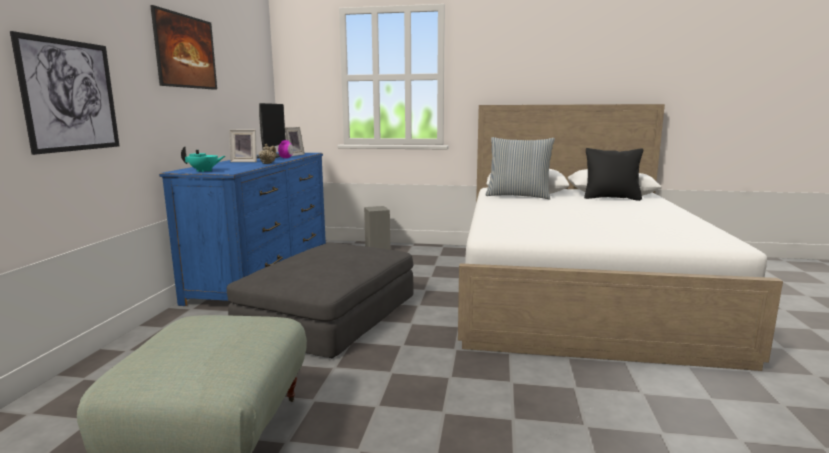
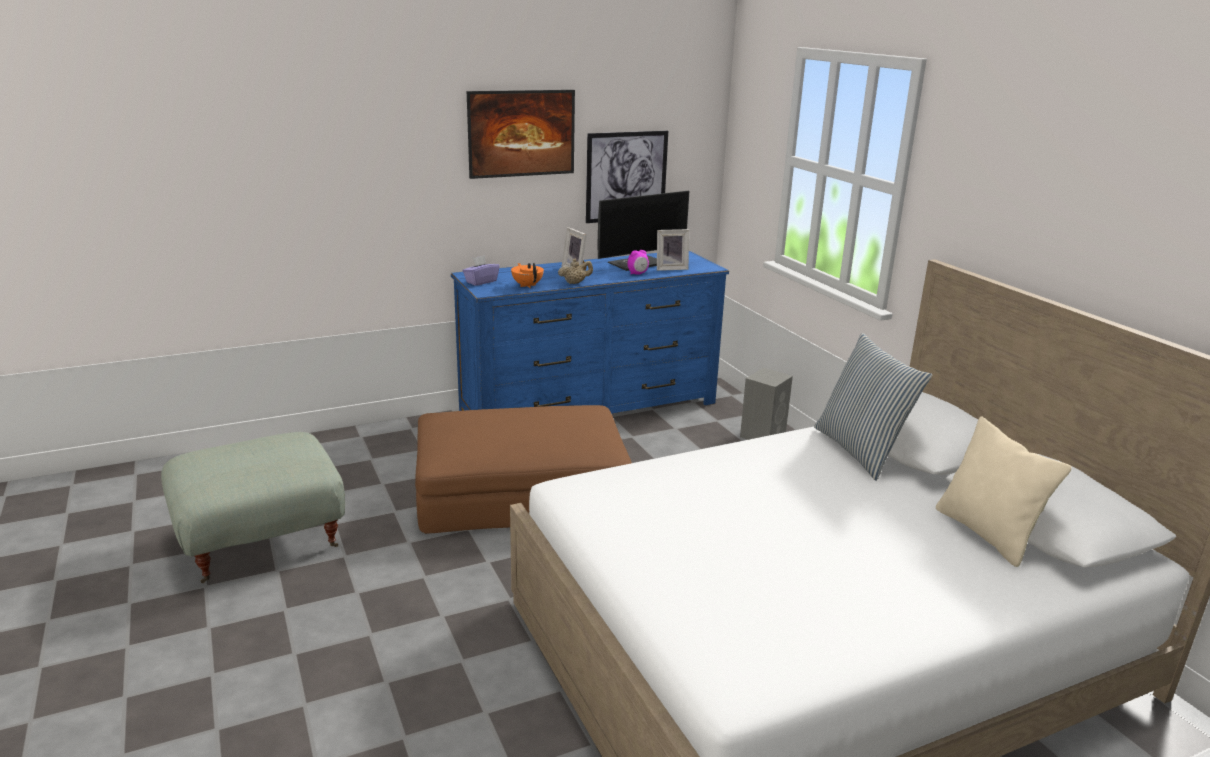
camera: 55 degrees right, 10 degrees up
(70, 96) = (345, 200): picture -> picture (626, 176)
(204, 171) = (481, 281): turquoise teapot -> purple tissue box
(244, 167) = (527, 285): none -> orange teapot
(329, 313) = (521, 490): grey ottoman -> brown ottoman
(611, 198) = (987, 534): black pillow -> beige pillow

